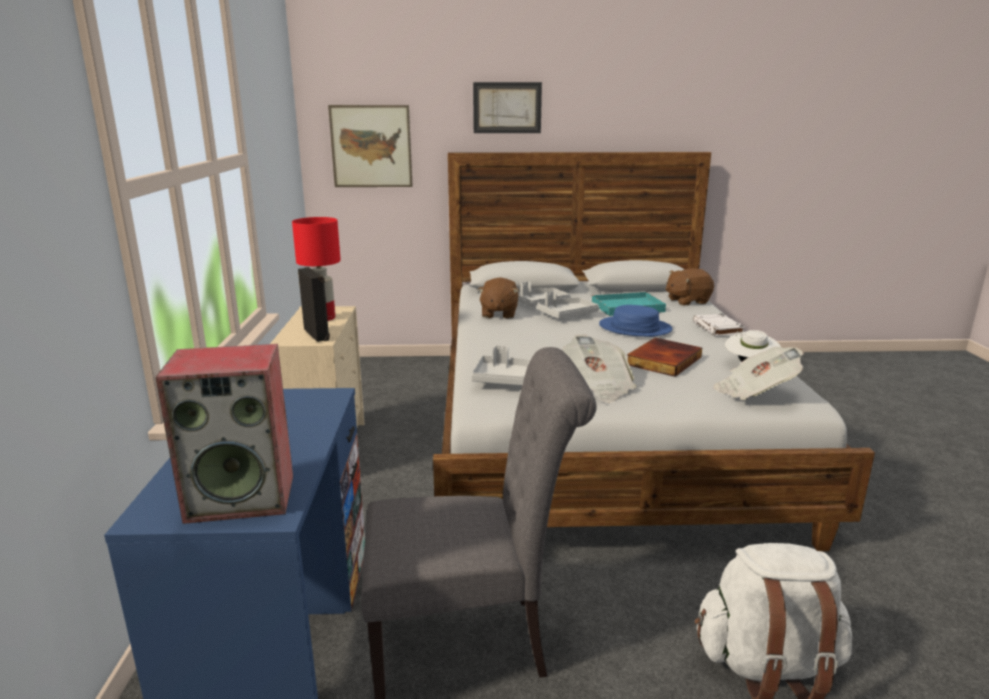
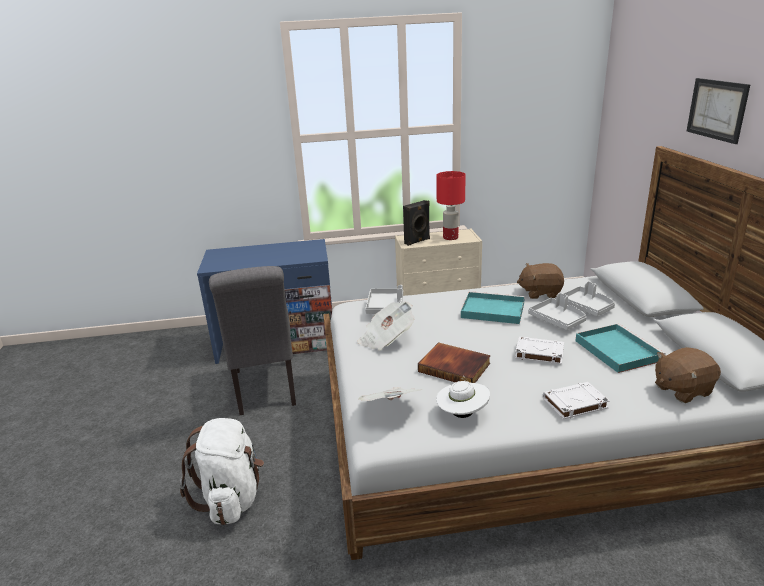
camera: 85 degrees right, 5 degrees up
(243, 497) = (222, 261): speaker -> none
(371, 146) = (629, 128): picture -> none
(537, 334) = (491, 310): none -> turquoise tray
(635, 328) = (538, 353): blue hat -> white book
(687, 301) = (682, 389): brown plush toy -> brown plush toy turned 90 degrees counterclockwise

